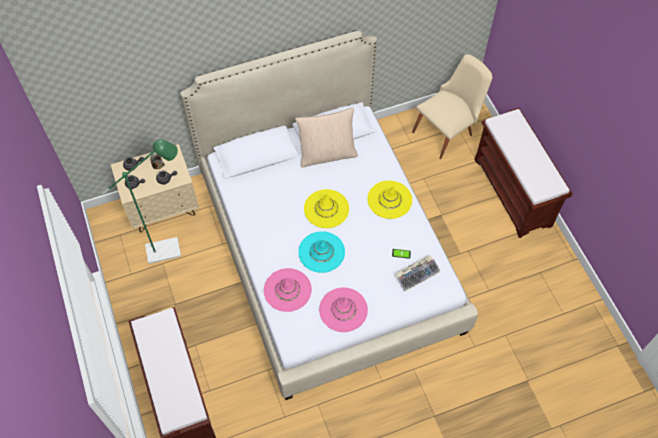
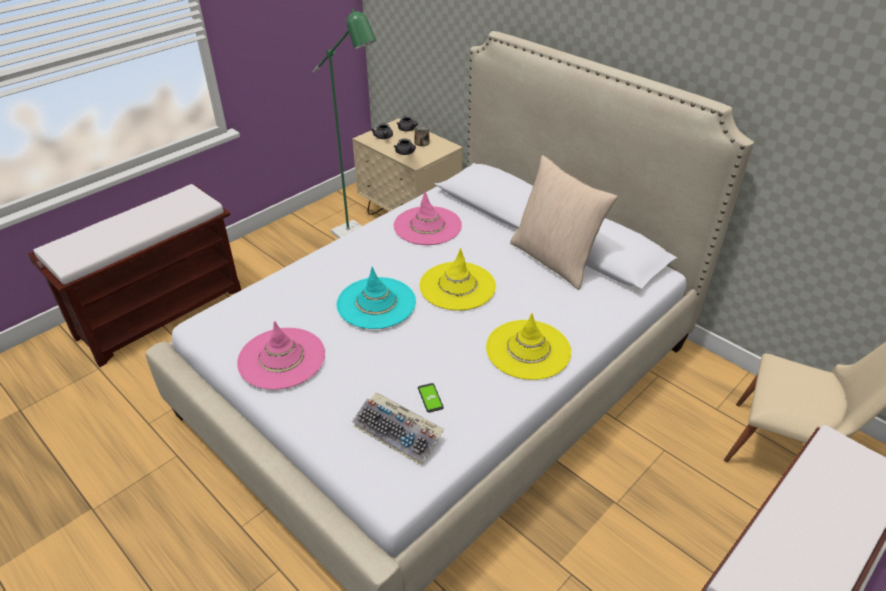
camera: 65 degrees right, 20 degrees down
(287, 290) = (292, 290): pink hat -> pink hat (427, 226)

